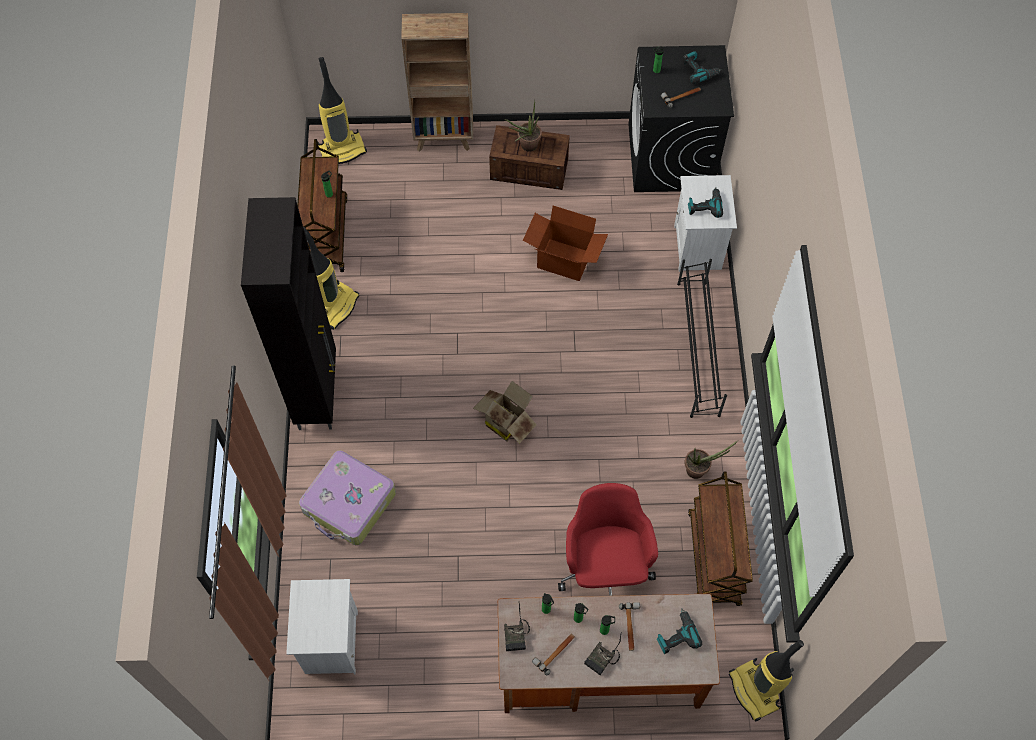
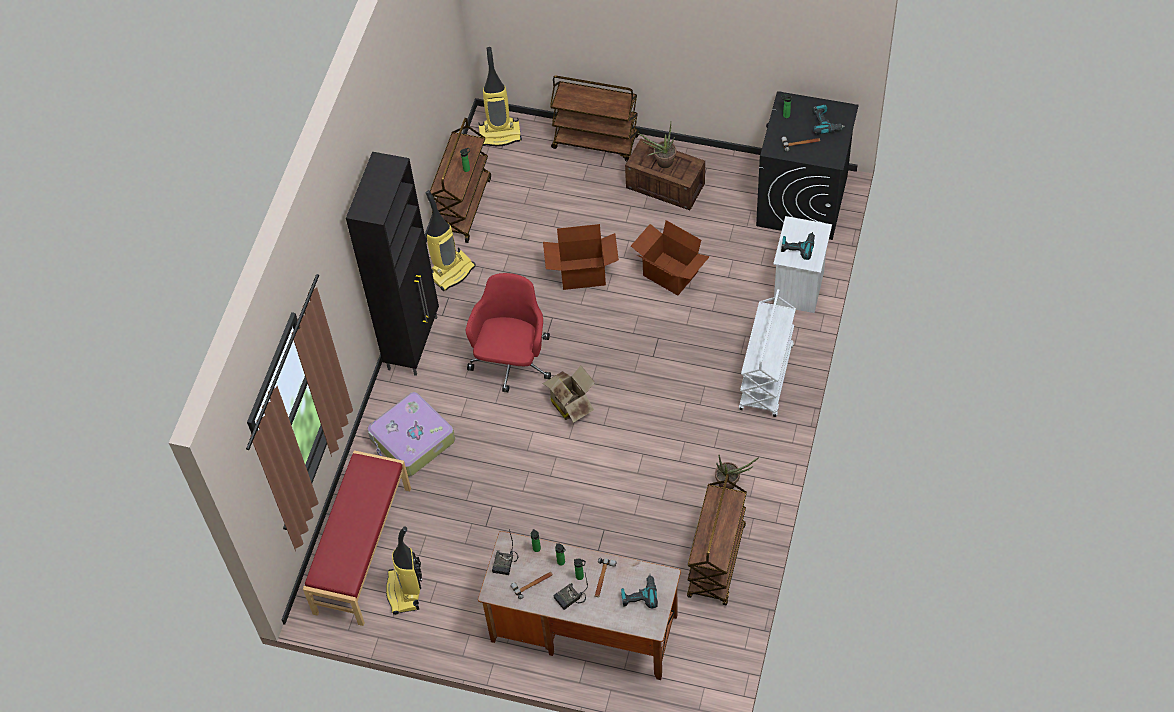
camera: 20 degrees right, 5 degrees down
(330, 642) = (361, 550): white nightstand -> red bench
(444, 138) = (596, 142): brown bookcase -> brown cart
(474, 279) = (582, 274): none -> cardboard box
(605, 567) = (617, 545): red office chair -> red office chair (512, 361)
(697, 348) = (766, 378): black shoe rack -> white cart
(755, 690) = (715, 678): vacuum cleaner -> vacuum cleaner (405, 591)

